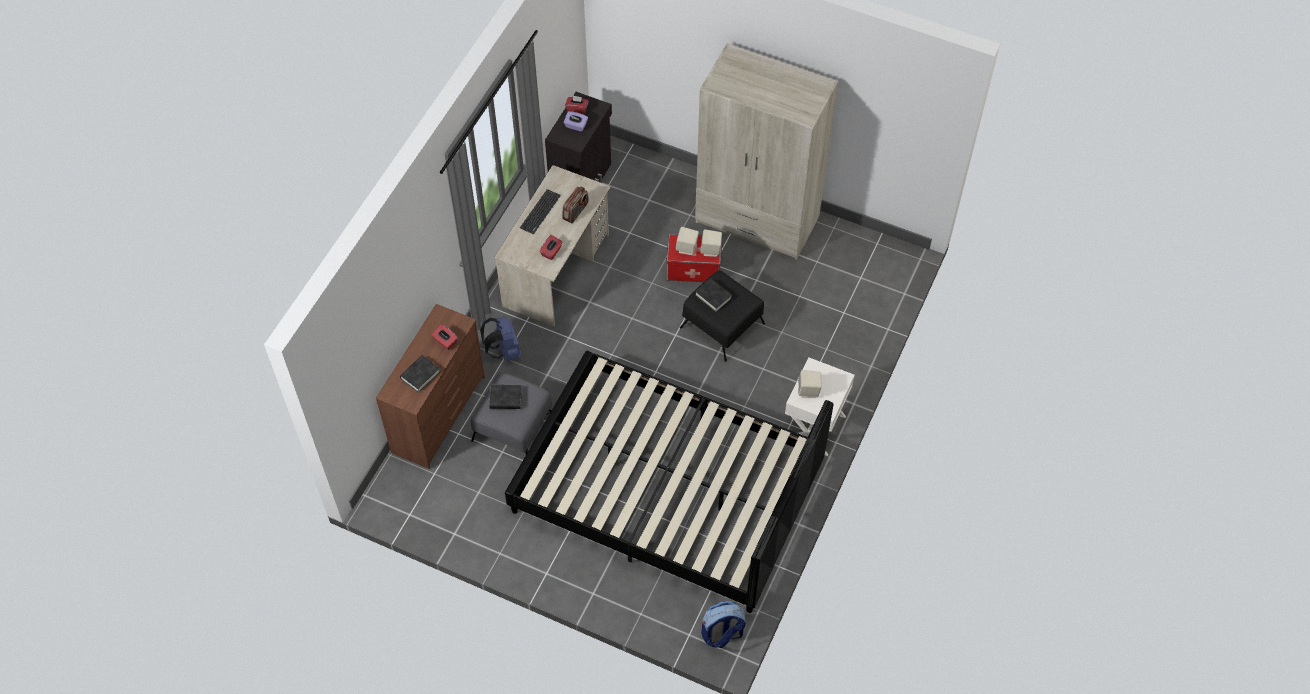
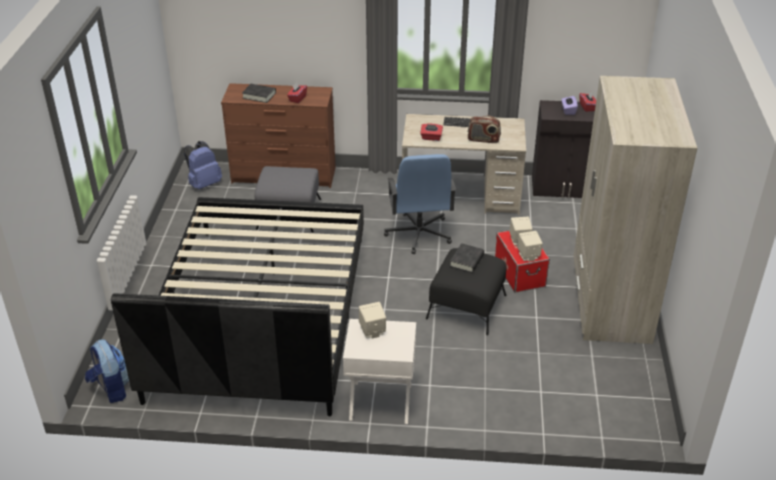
camera: 70 degrees right, 20 degrees down
(504, 351) = (362, 191): blue backpack -> blue backpack (204, 184)
(505, 399) = (288, 174): black book -> none
(600, 326) = (418, 234): none -> blue office chair

